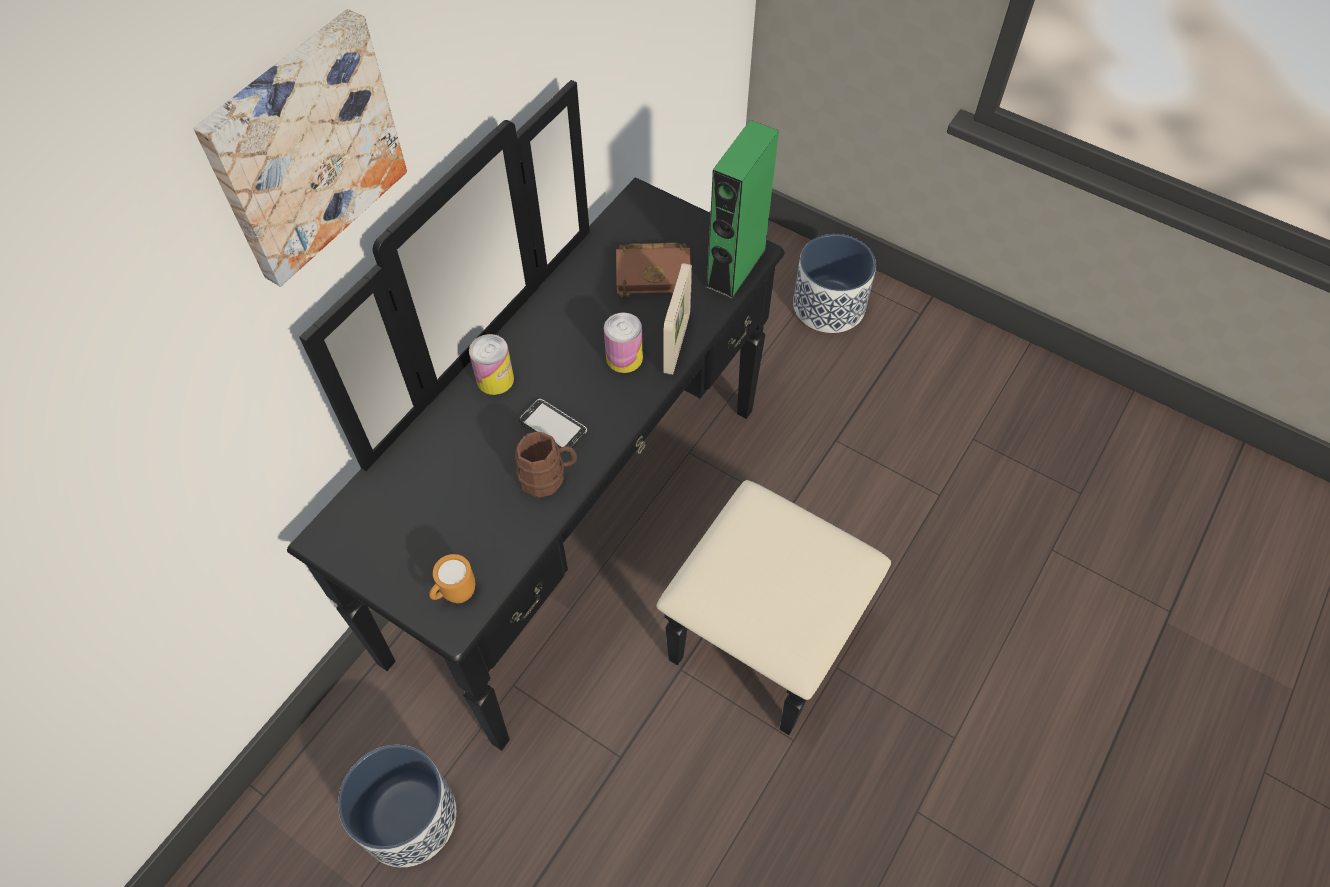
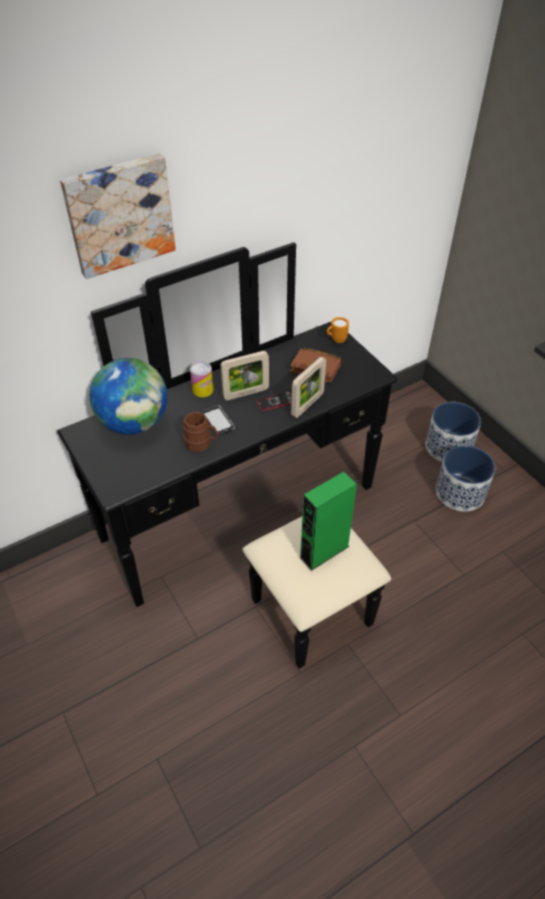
camera: 25 degrees right, 10 degrees down
(408, 816) = (71, 619): planter -> planter (459, 492)
(415, 483) = (134, 423): none -> globe
(455, 594) = (122, 479): orange mug -> orange mug (336, 340)
(569, 360) = (246, 393): none -> picture frame
(624, 358) = (275, 402): can -> phone
(736, 268) = (363, 379): green speaker -> green speaker (324, 552)

